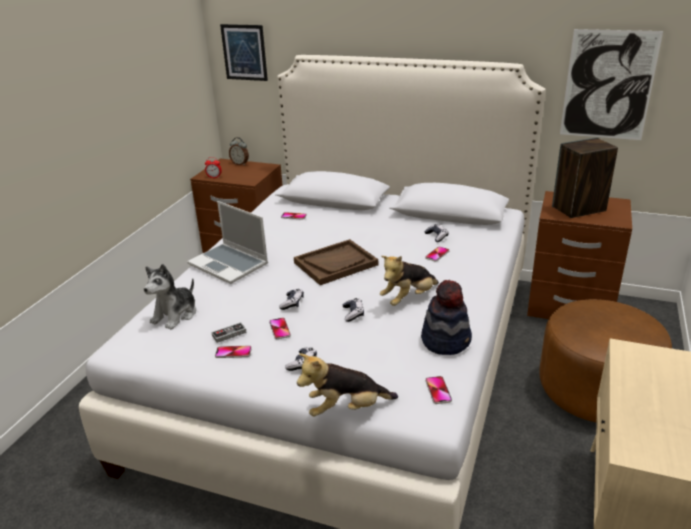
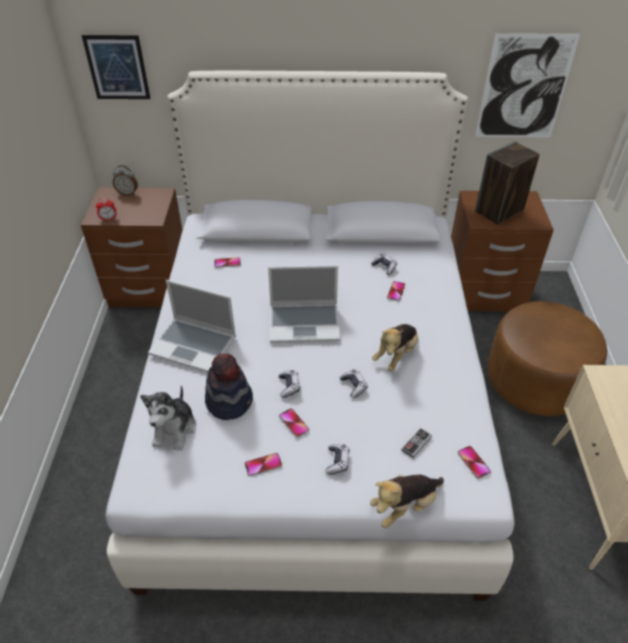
camera: 20 degrees left, 15 degrees up
(229, 334) = (247, 442): game controller -> game controller (416, 444)
(336, 263) = (305, 323): brown tray -> laptop
(446, 340) = (453, 400): hat -> hat (229, 400)

